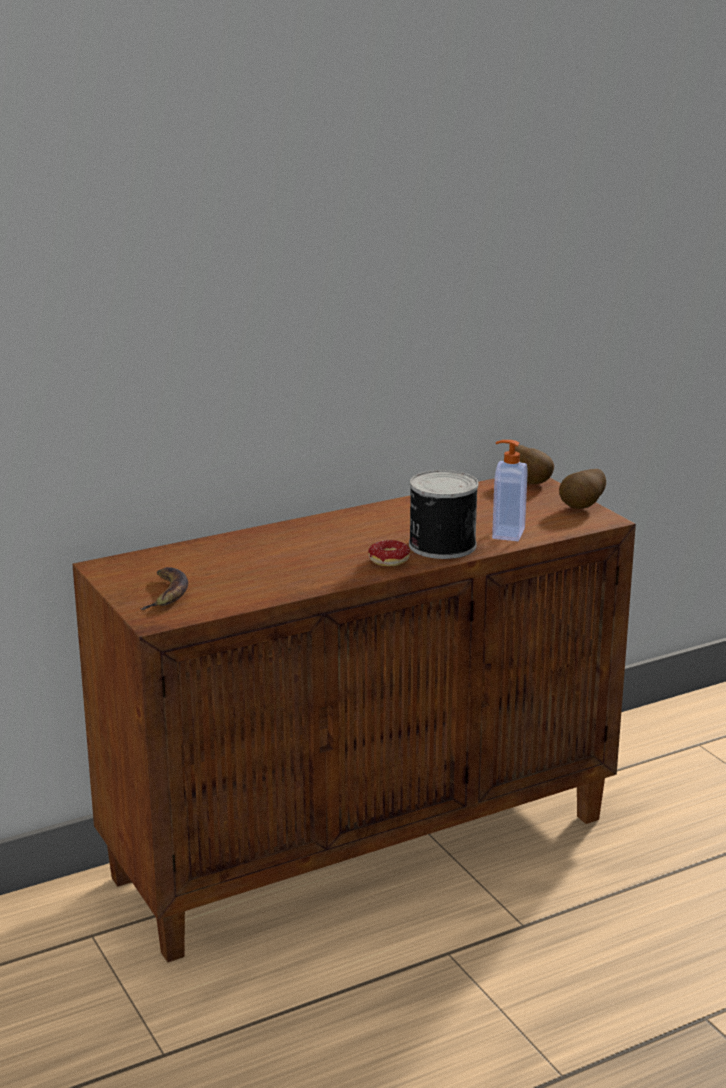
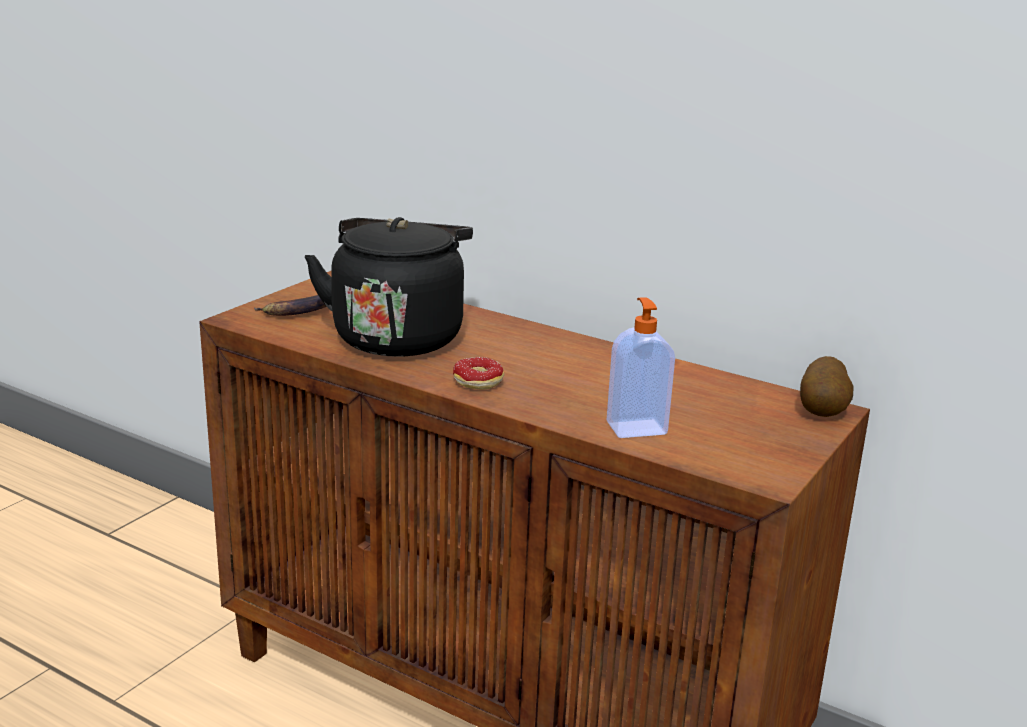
camera: 60 degrees right, 0 degrees up
(270, 568) = (398, 336): none -> black kettle
(440, 545) = (553, 398): can -> none
(582, 507) = (787, 458): potato -> none

